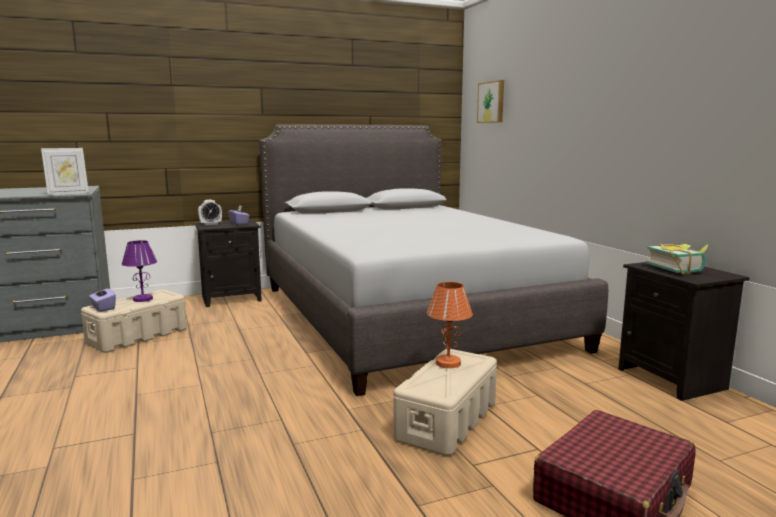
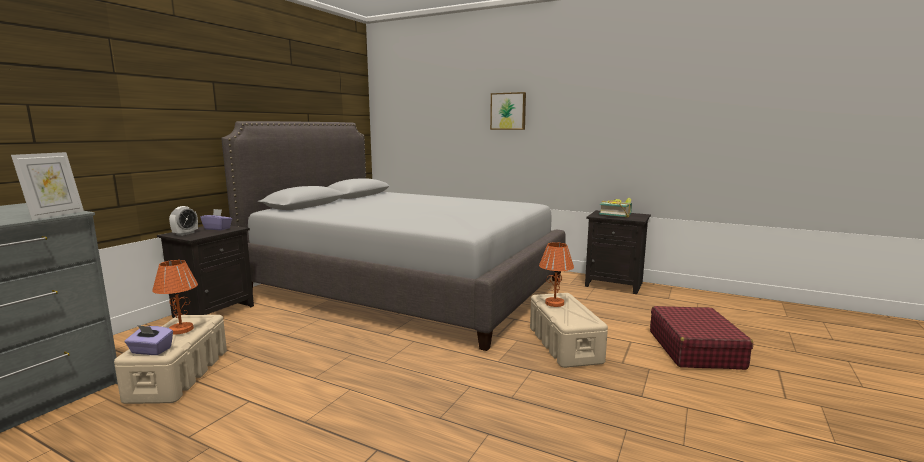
camera: 40 degrees left, 0 degrees up
(143, 299) = (181, 329): purple table lamp -> orange table lamp
(492, 102) = (410, 104): picture -> picture (508, 111)

